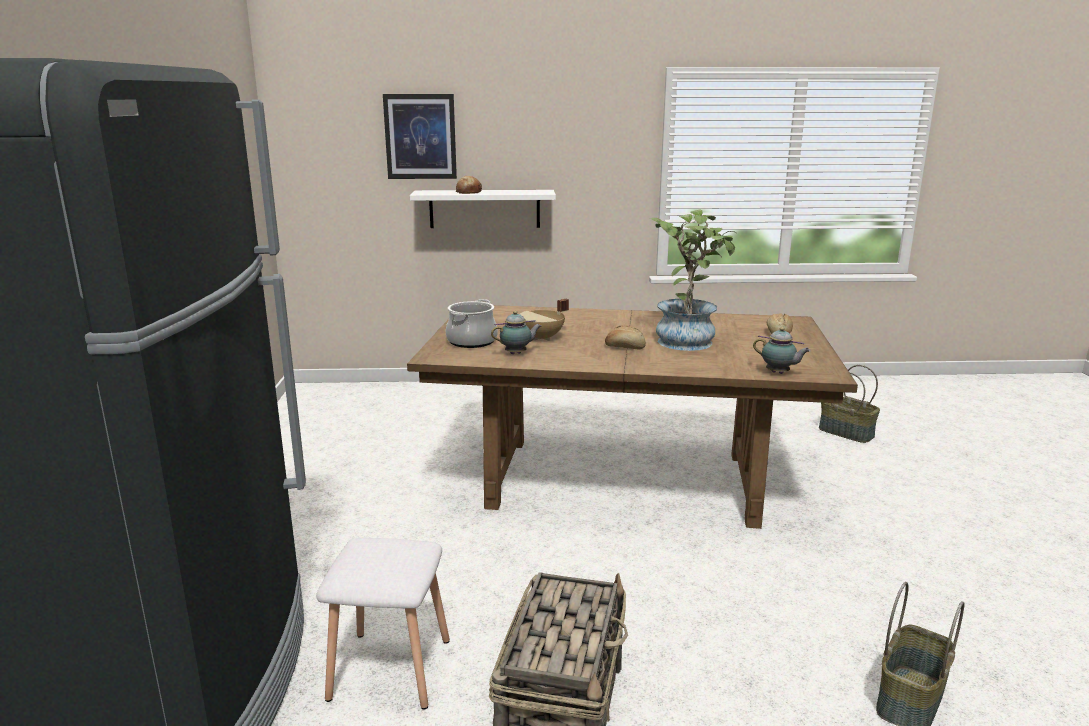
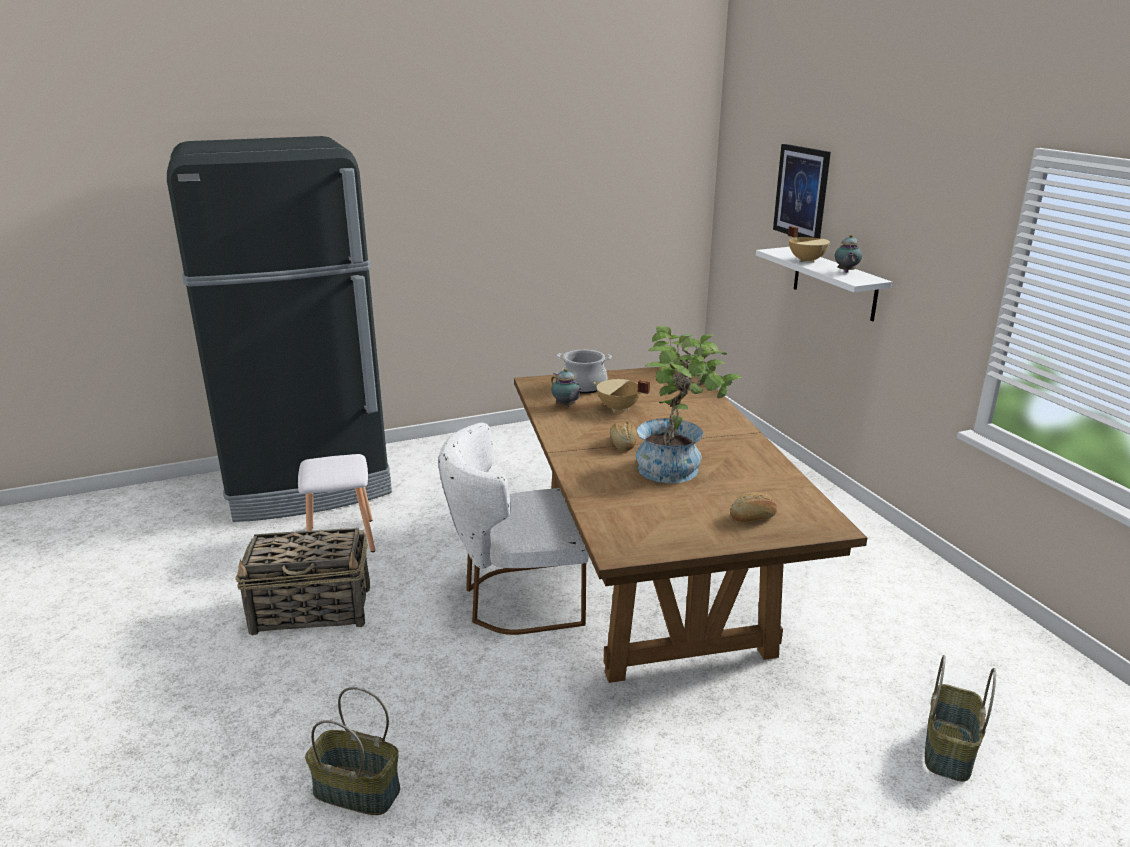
camera: 70 degrees right, 5 degrees up
(468, 192) = (807, 260): bread -> beige cooking pot
(616, 552) = (516, 600): none -> white chair
(779, 373) = (602, 523): teapot -> teapot (845, 272)

